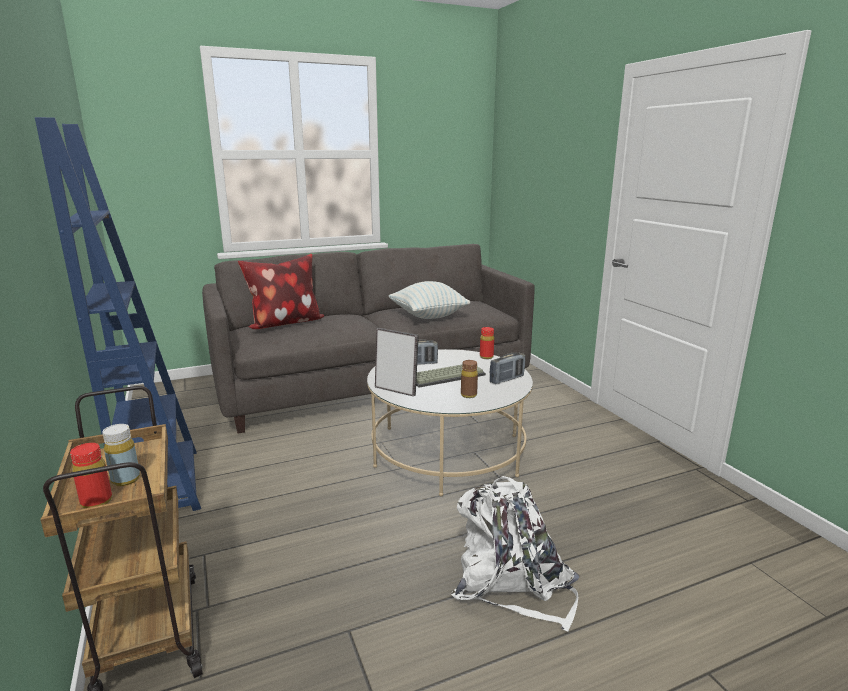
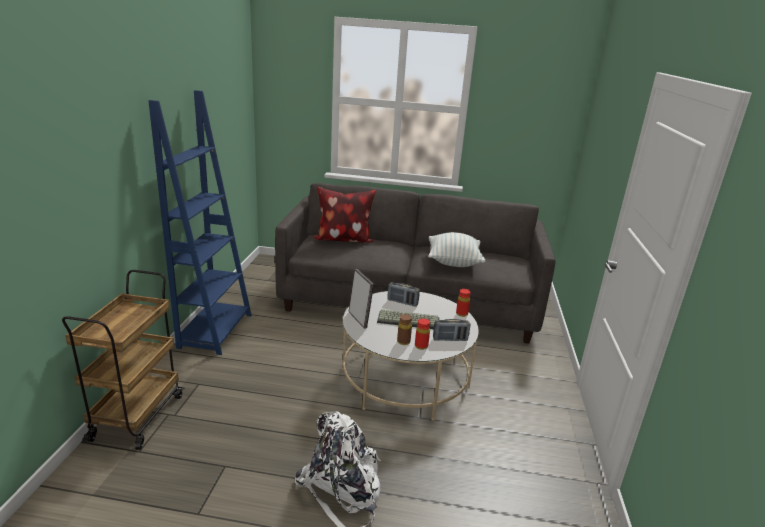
camera: 30 degrees right, 5 degrees up
(96, 502) = (100, 334): red bottle -> red bottle (421, 346)
(126, 479) = (124, 326): yellow bottle -> none

